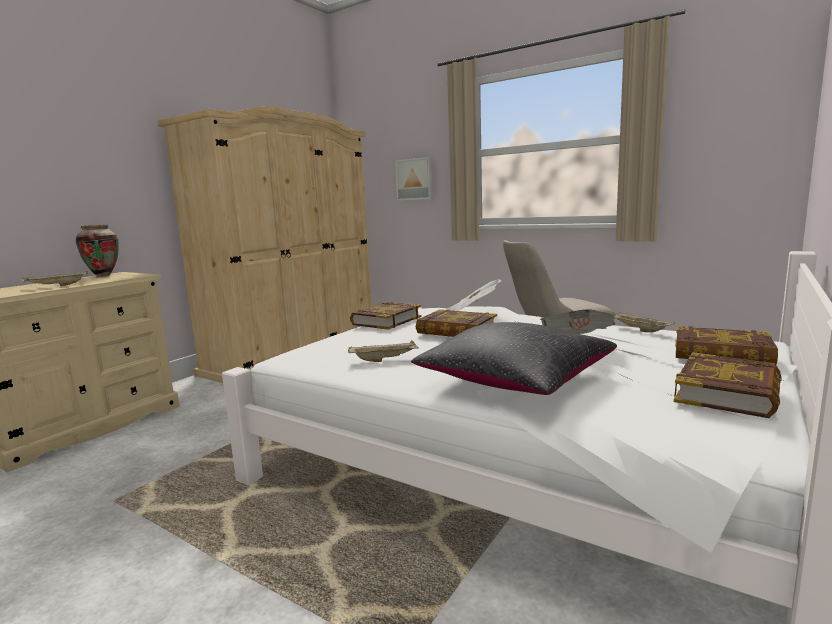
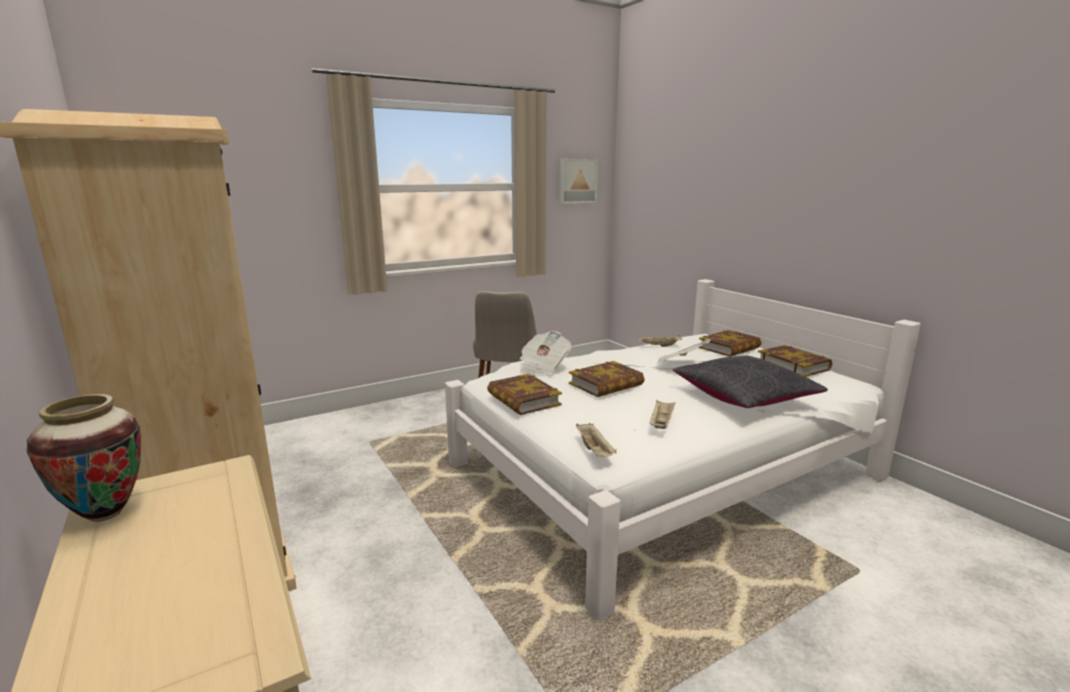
camera: 65 degrees left, 5 degrees up
(57, 286) = (210, 559): beige tray -> beige tray (595, 451)
(415, 179) = (269, 217): picture -> picture (577, 181)

